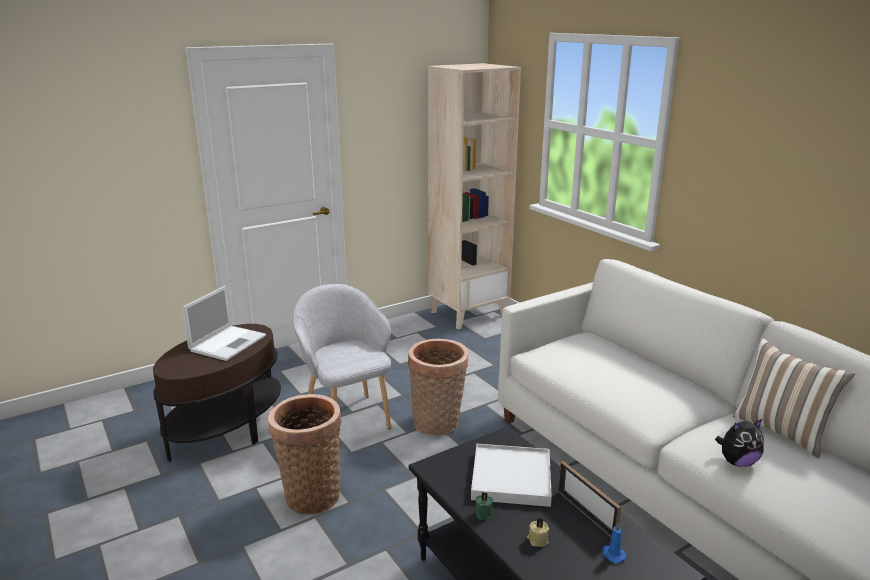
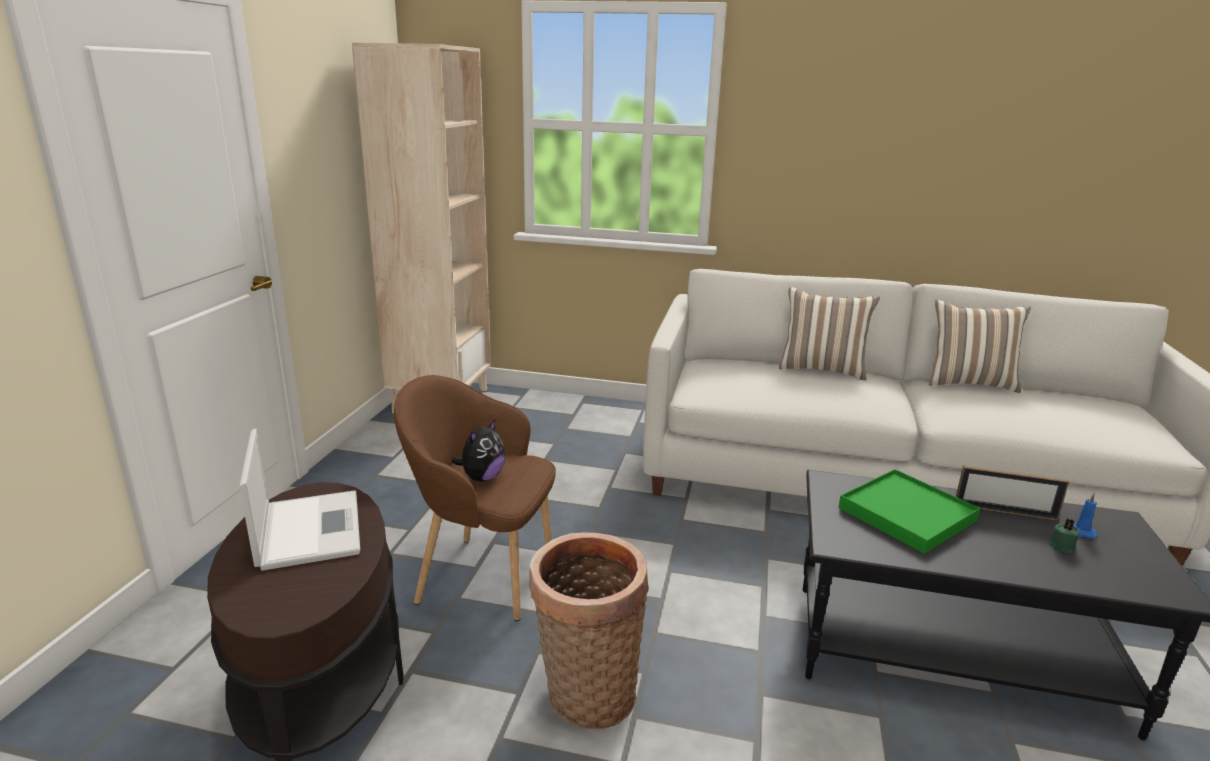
camera: 45 degrees left, 0 degrees up
(347, 418) = (482, 577): grey armchair -> brown armchair
(438, 424) = (596, 530): basket -> none
(484, 513) = (956, 558): green candle -> green candle (1061, 546)
(511, 478) = (906, 514): white tray -> green tray
(537, 540) = (1028, 554): beige candle -> none
(660, 371) = (822, 369): none -> pillow
(737, 462) = (999, 416): plush toy -> plush toy (482, 477)

